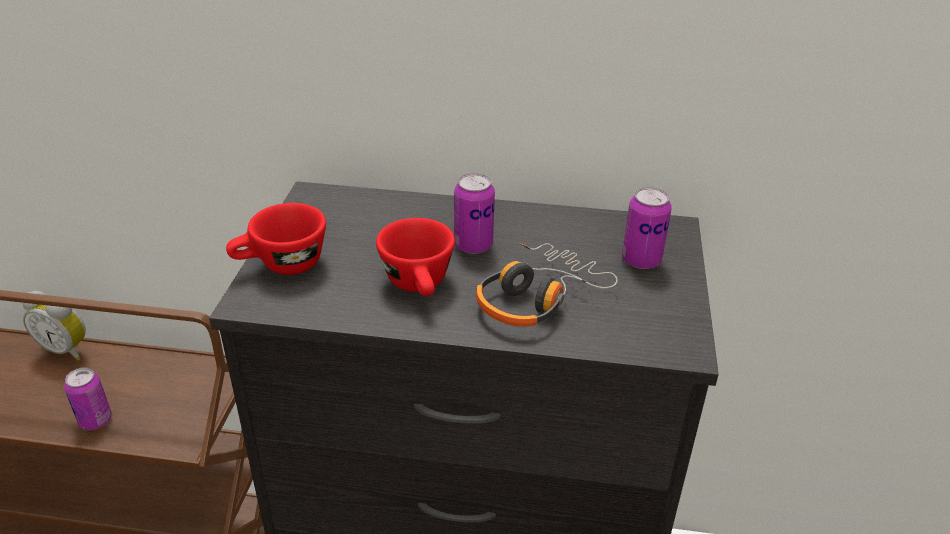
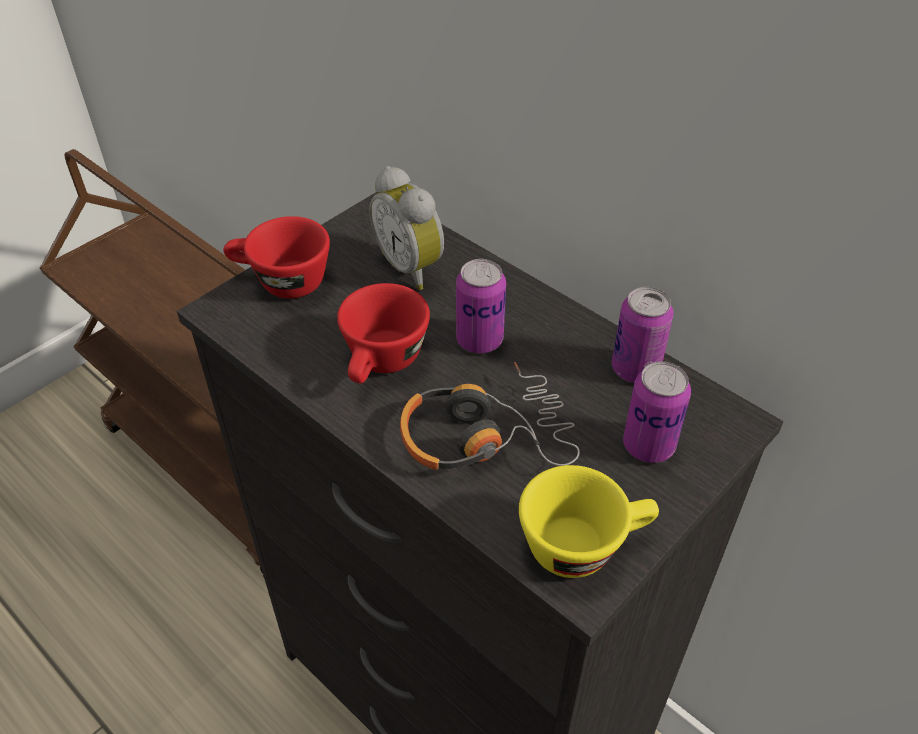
camera: 35 degrees right, 10 degrees up
(67, 349) = (207, 266): alarm clock -> alarm clock (412, 267)
(95, 420) = (183, 345): can -> can (635, 369)
(662, 328) = (584, 544): none -> yellow cup

